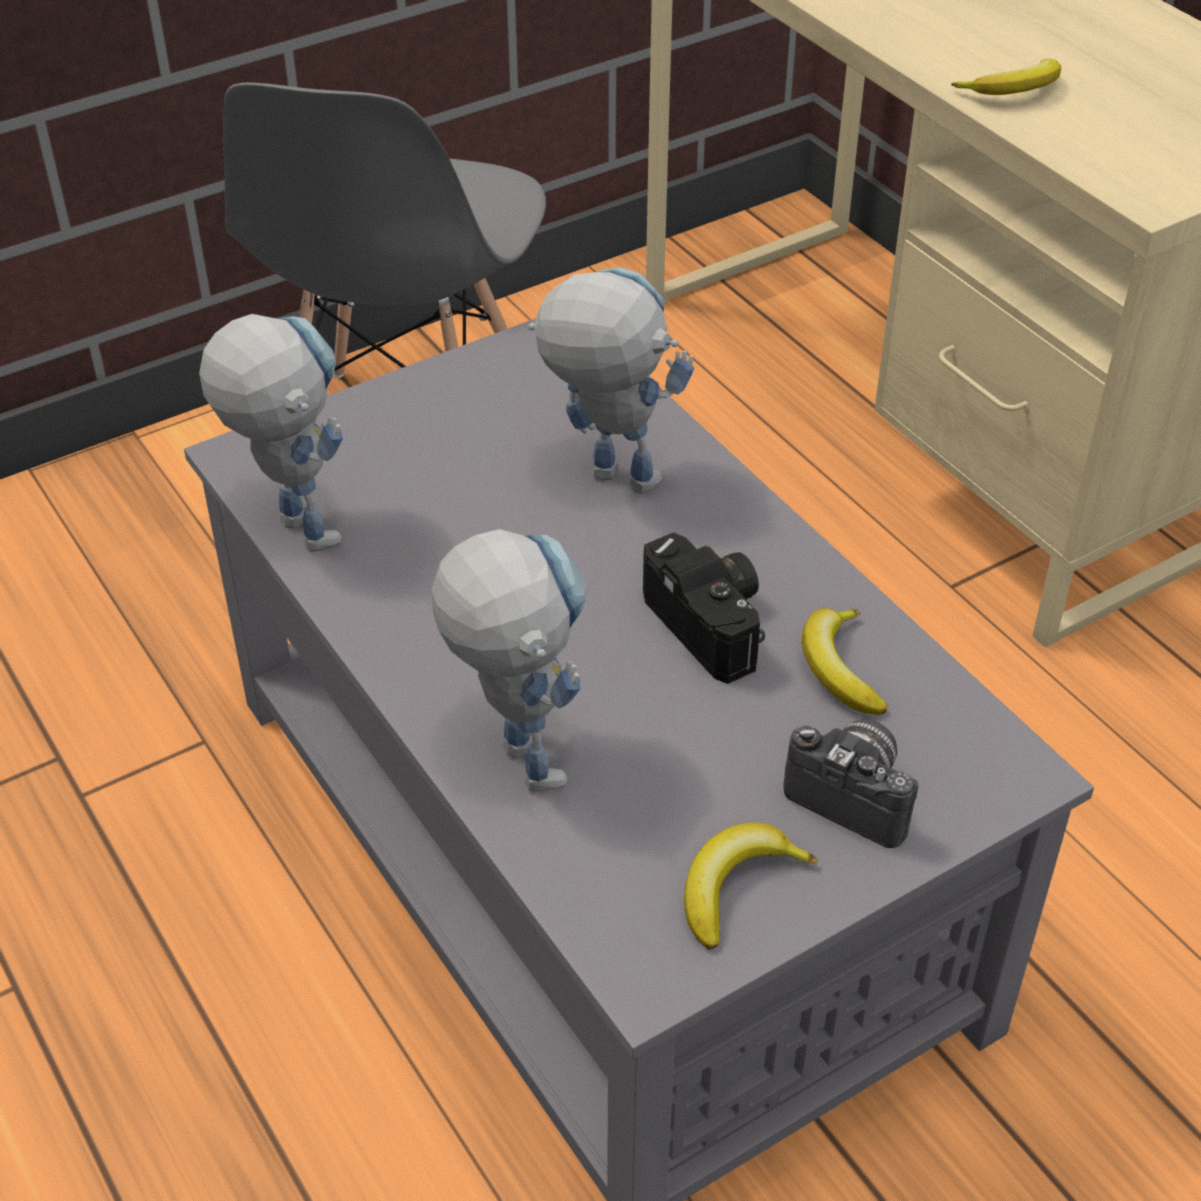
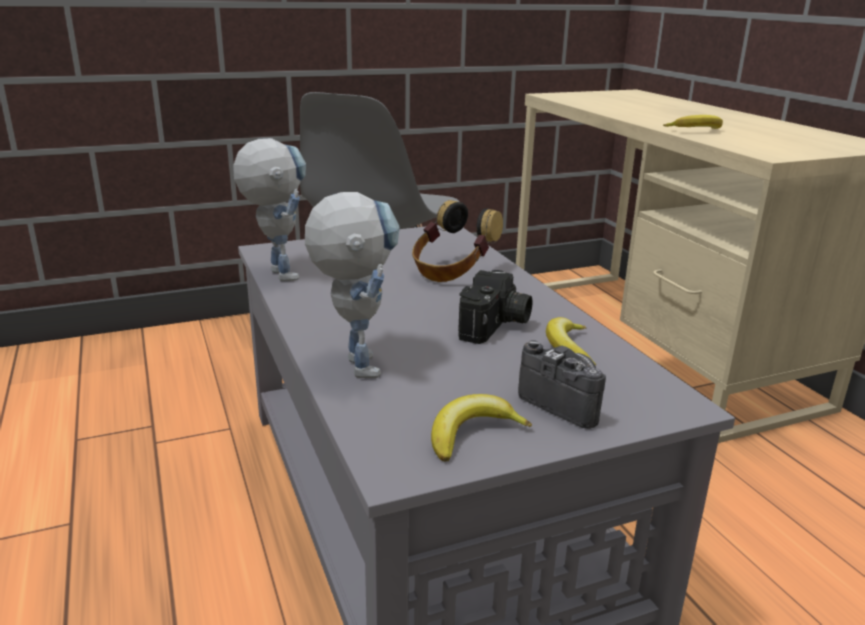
camera: 10 degrees right, 20 degrees down
(604, 475) = (452, 271): toy robot -> headphones
(714, 624) = (496, 326): camera -> camera turned 45 degrees clockwise

